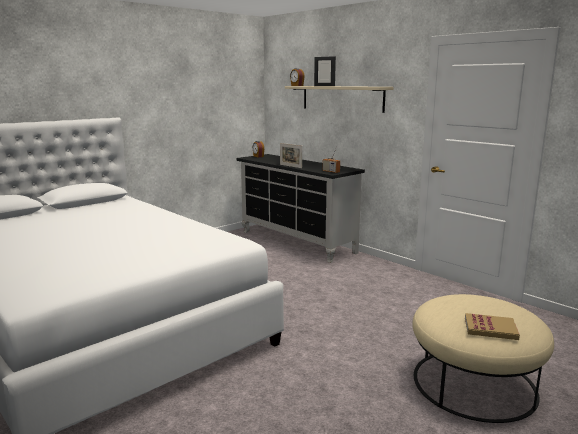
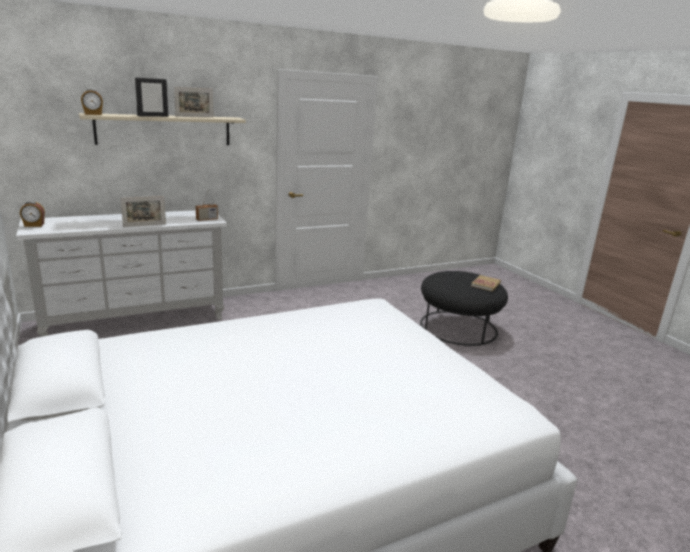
camera: 75 degrees left, 5 degrees up
(296, 242) = (136, 321): black dresser -> white dresser
(352, 86) = (194, 117): none -> picture frame
(473, 383) = (458, 327): beige ottoman -> black ottoman

